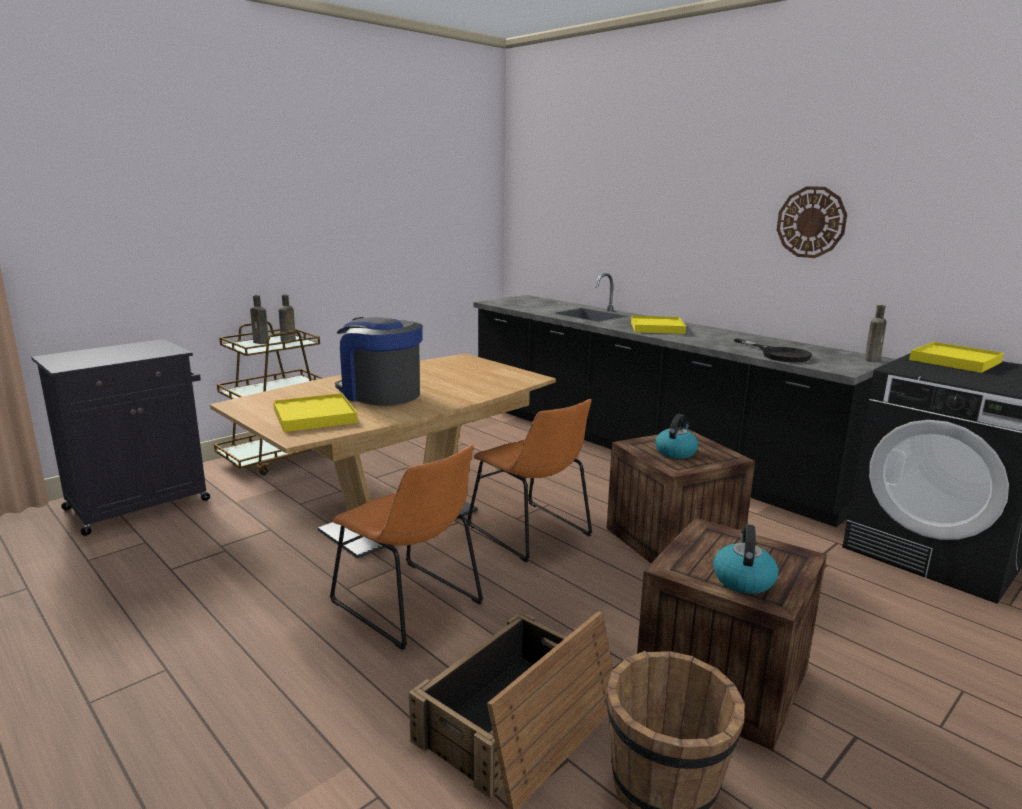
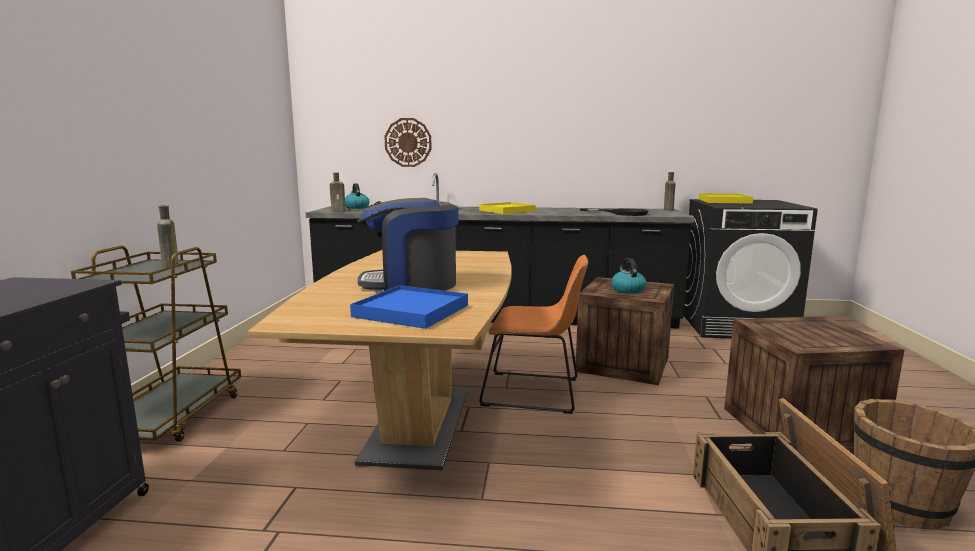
camera: 40 degrees left, 5 degrees down
(261, 342) = (135, 271): brown bottle -> brown bottle (339, 211)
(314, 416) = (411, 311): yellow tray -> blue tray
(410, 605) = (559, 483): orange chair -> none
(743, 579) = (838, 339): kettle -> kettle (356, 207)
(811, 222) = (605, 120): wall clock -> wall clock (408, 142)

